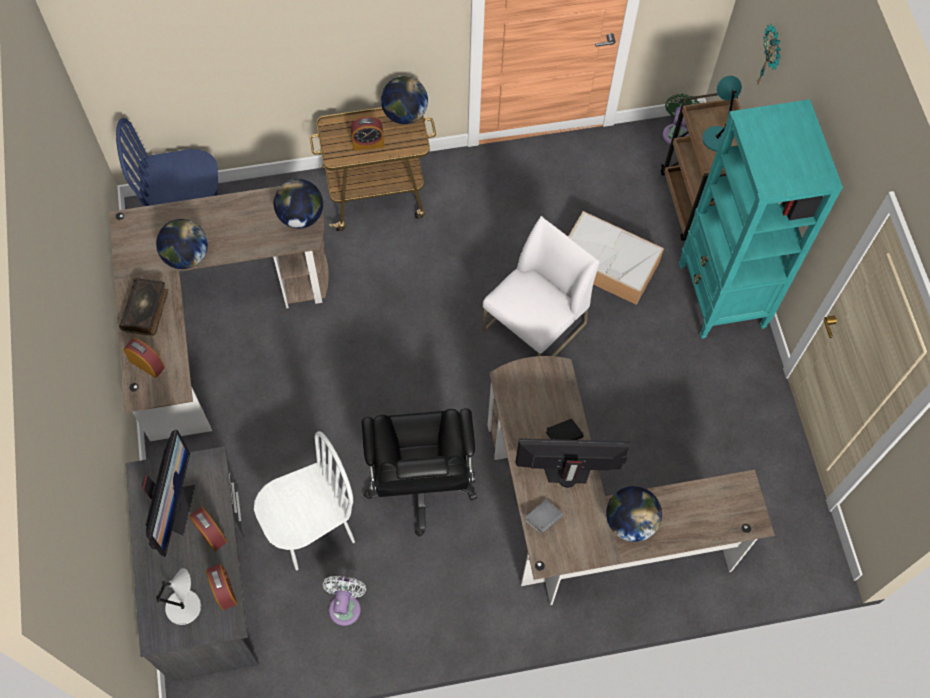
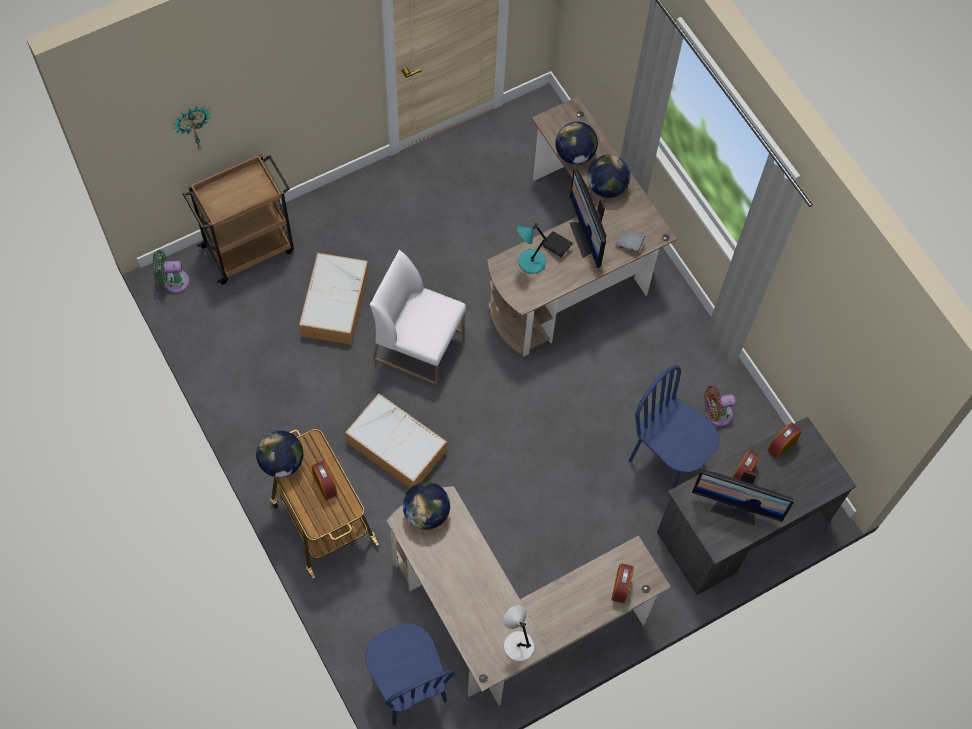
camera: 110 degrees left, 0 degrees up
(146, 310) = (570, 610): book -> none
(175, 508) = (735, 507): monitor -> monitor turned 150 degrees counterclockwise
(185, 606) = (806, 468): grey table lamp -> grey table lamp (517, 644)
(186, 256) = (503, 598): globe -> globe (575, 154)
(312, 530) = (667, 460): white chair -> blue chair
(345, 606) = (716, 414): white fan -> brown fan
(421, 483) = (594, 391): black office chair -> none
(429, 274) = (395, 446): none -> storage box
(716, 137) = (235, 195): turquoise table lamp -> turquoise table lamp (530, 262)
(721, 297) = (339, 211): turquoise bookcase -> none

